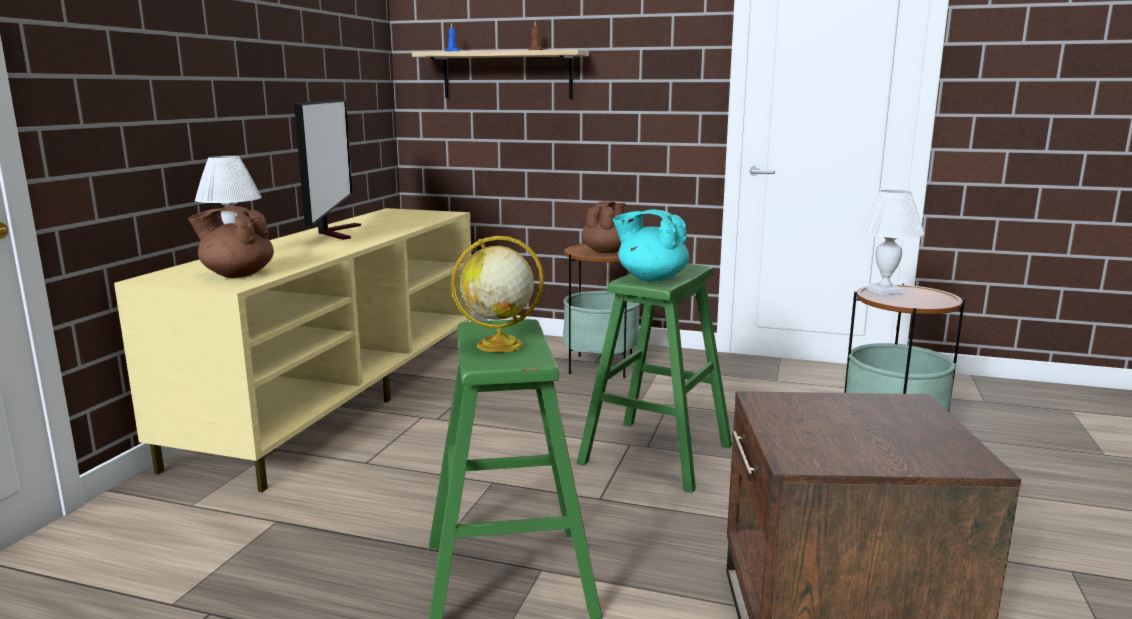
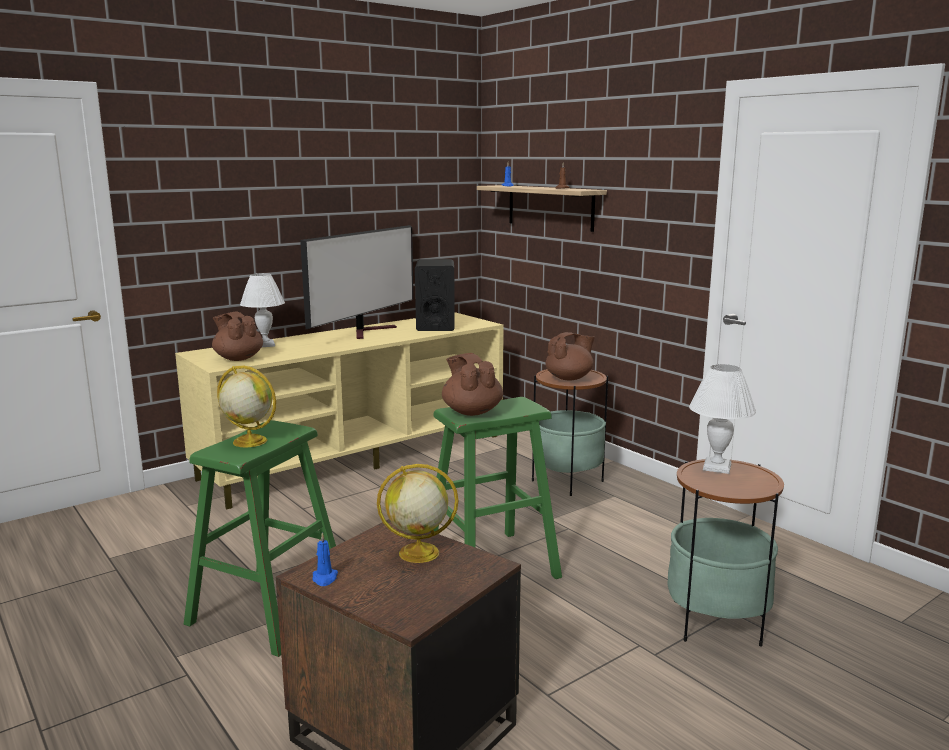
camera: 35 degrees right, 0 degrees up
(400, 219) = (435, 325): none -> black speaker
(651, 278) = (471, 412): turquoise teapot -> brown teapot
(822, 459) = (324, 578): none -> blue candle
(838, 411) = (417, 553): none -> globe

